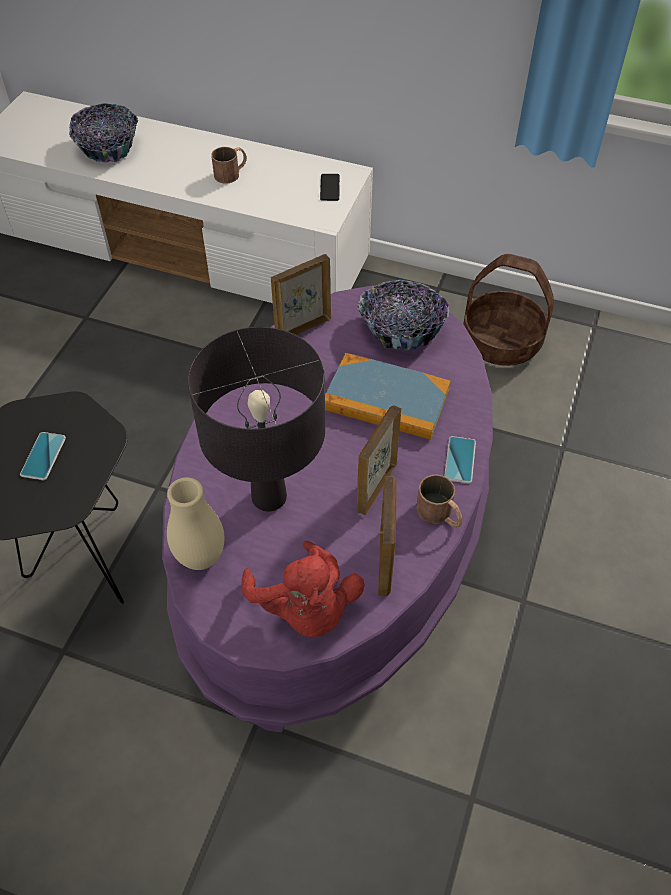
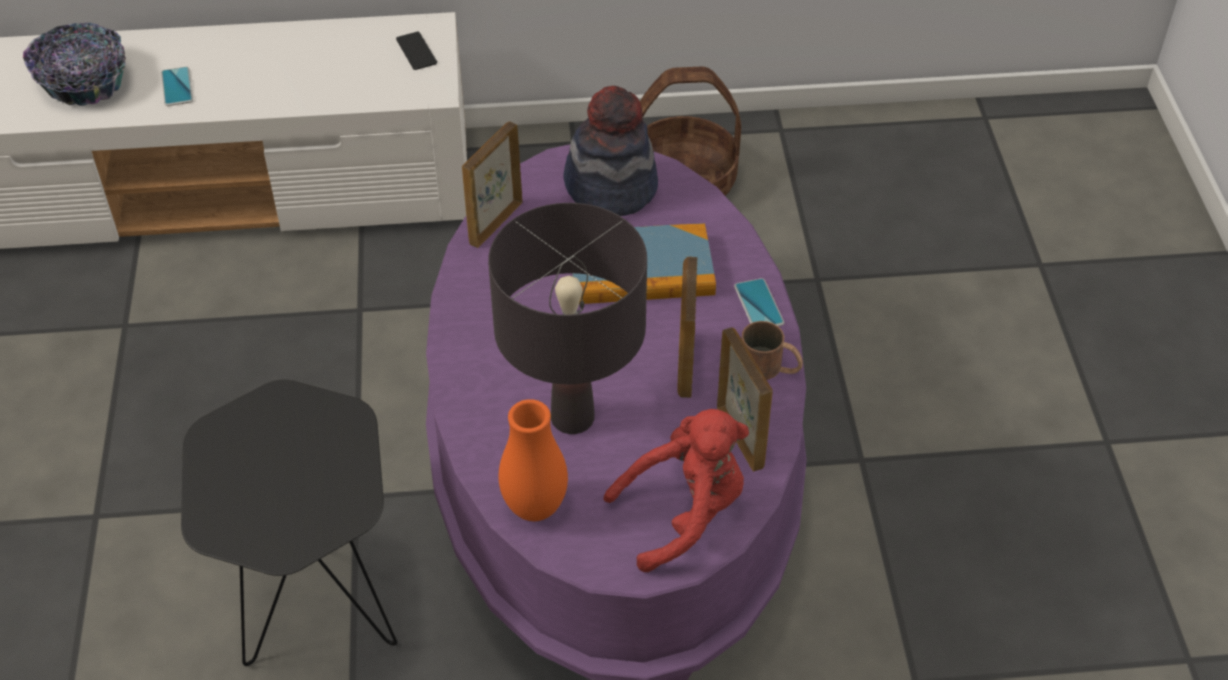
camera: 25 degrees left, 5 degrees down
(43, 456) = (283, 465): phone -> phone (177, 87)
(200, 557) = (535, 507): beige vase -> orange vase
(231, 173) = (277, 69): brown mug -> none
(305, 608) = (684, 514): red plush toy -> red plush toy turned 60 degrees counterclockwise
(401, 328) = (611, 187): bowl -> hat

